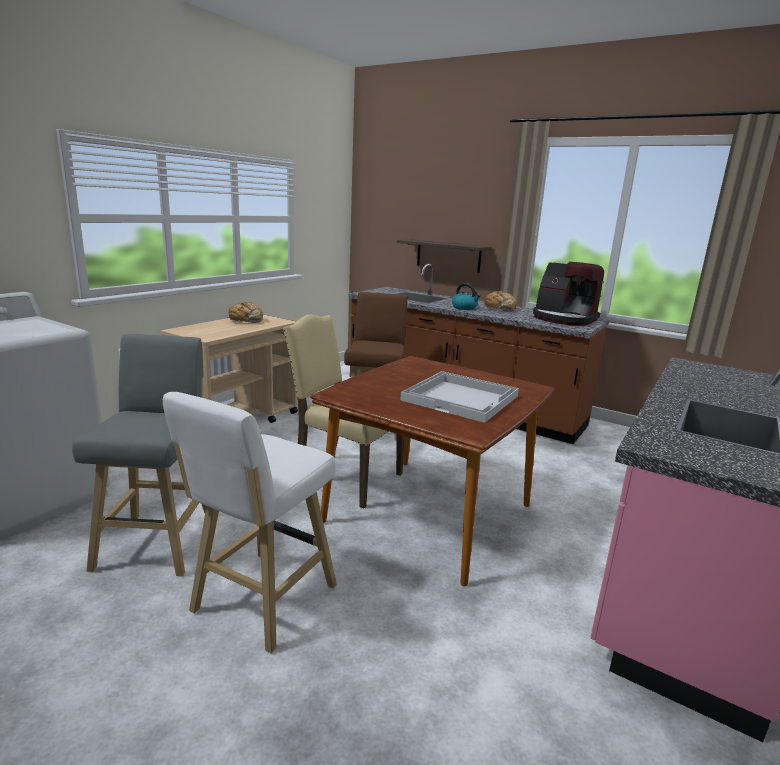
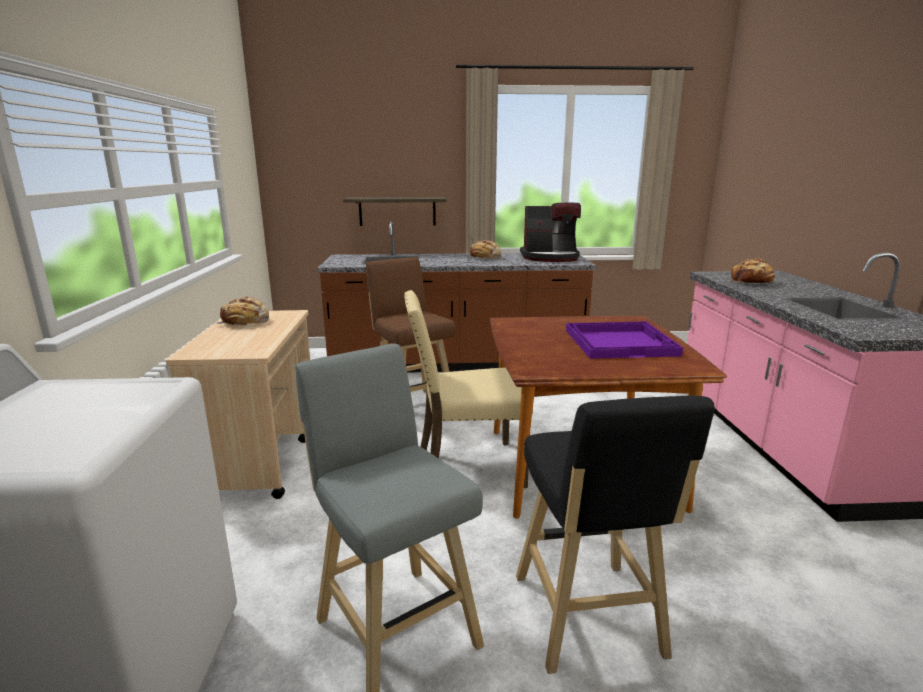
camera: 35 degrees left, 0 degrees up
(260, 602) = (588, 621): white stool -> black stool
(462, 398) = (620, 342): white tray -> purple tray
(464, 308) = (459, 262): kettle -> none
(711, 380) = (752, 282): none -> bread

